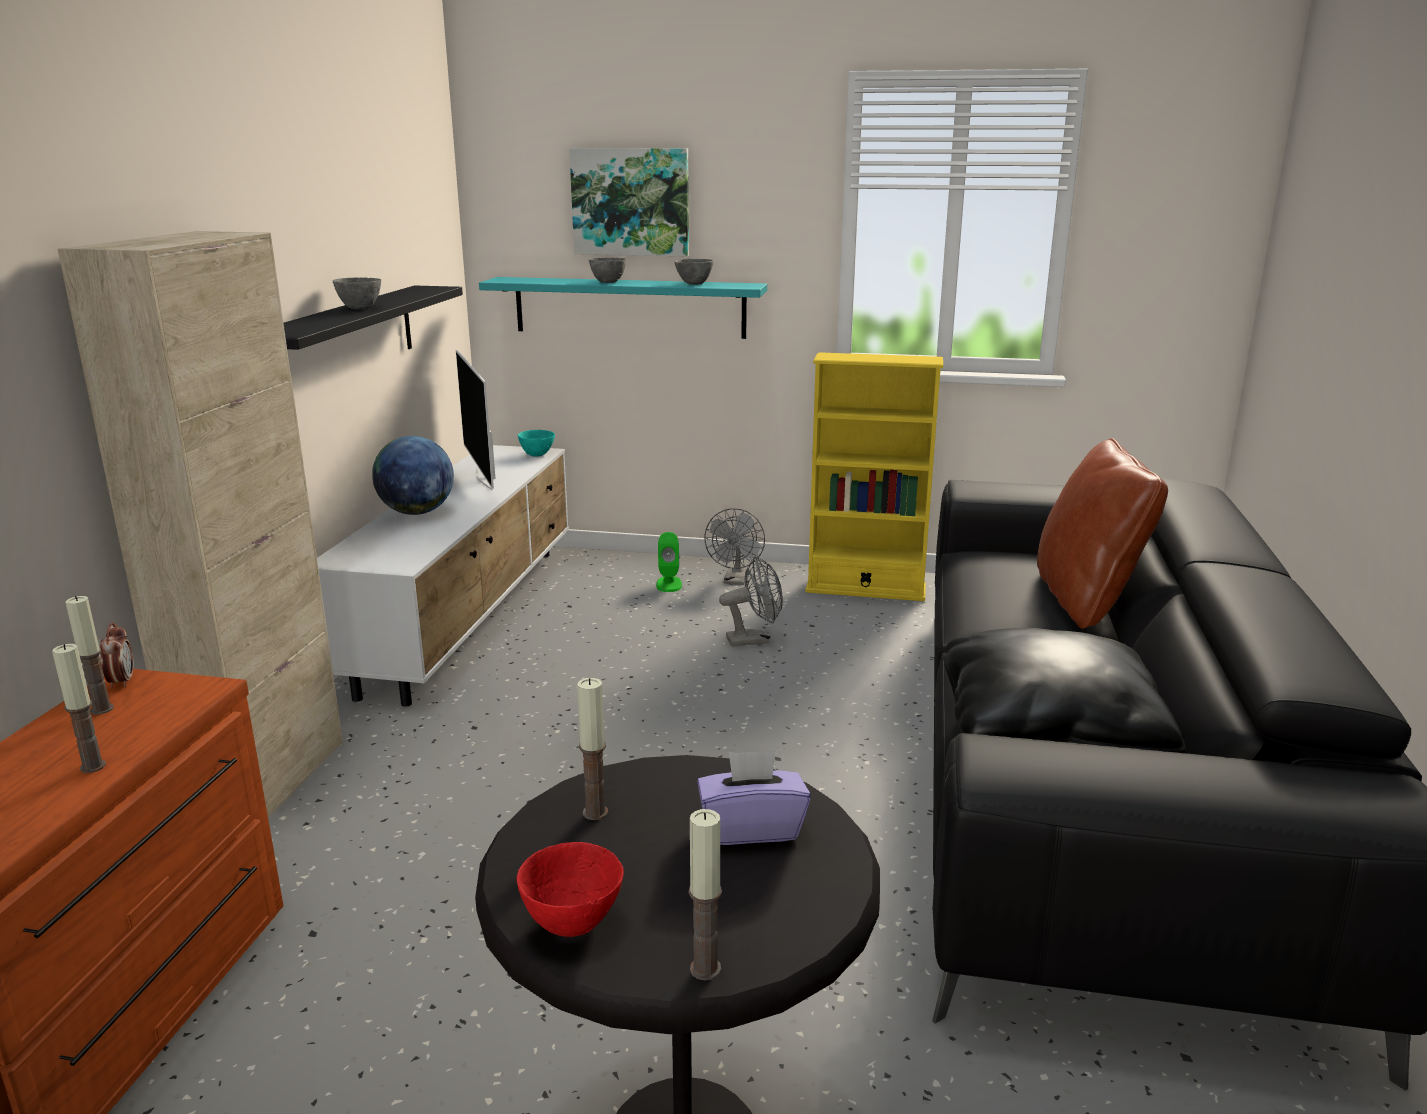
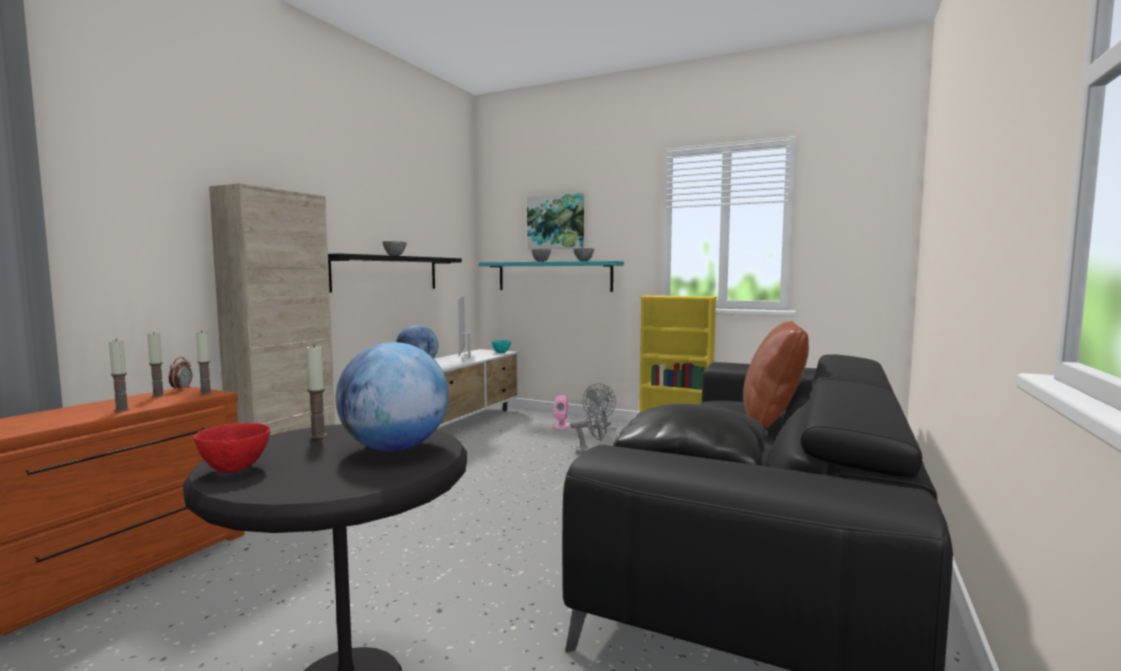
camera: 15 degrees right, 15 degrees down
(669, 584) = (561, 426): green speaker -> pink speaker
(705, 969) = (276, 493): candle -> candle (206, 393)
(751, 828) = (395, 448): purple tissue box -> globe

